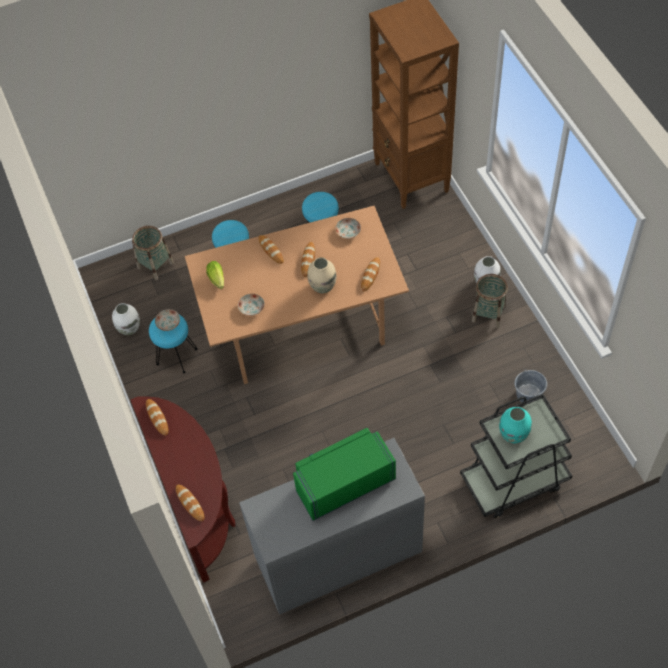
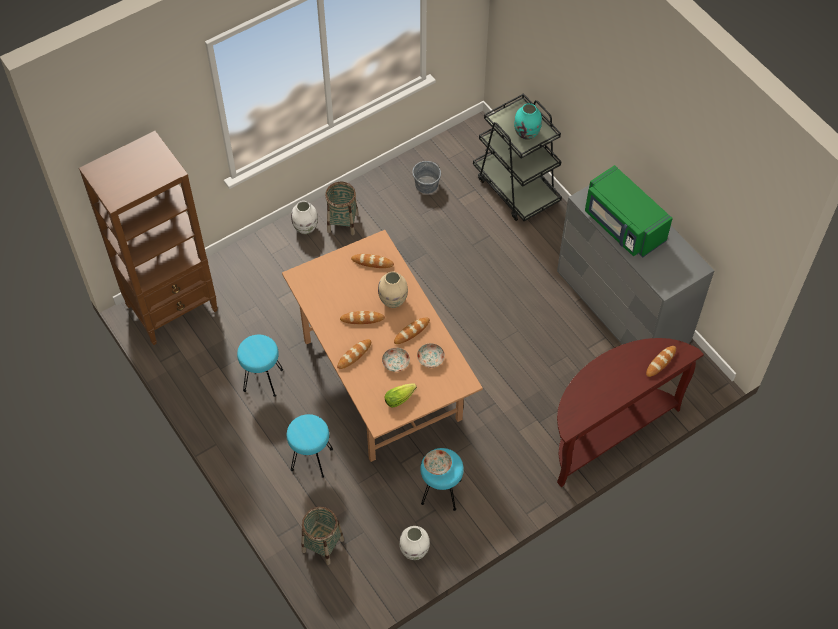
camera: 105 degrees left, 0 degrees up
(157, 418) = (580, 411): bread -> bread (411, 332)
(348, 231) = (320, 289): plate -> plate (395, 362)

